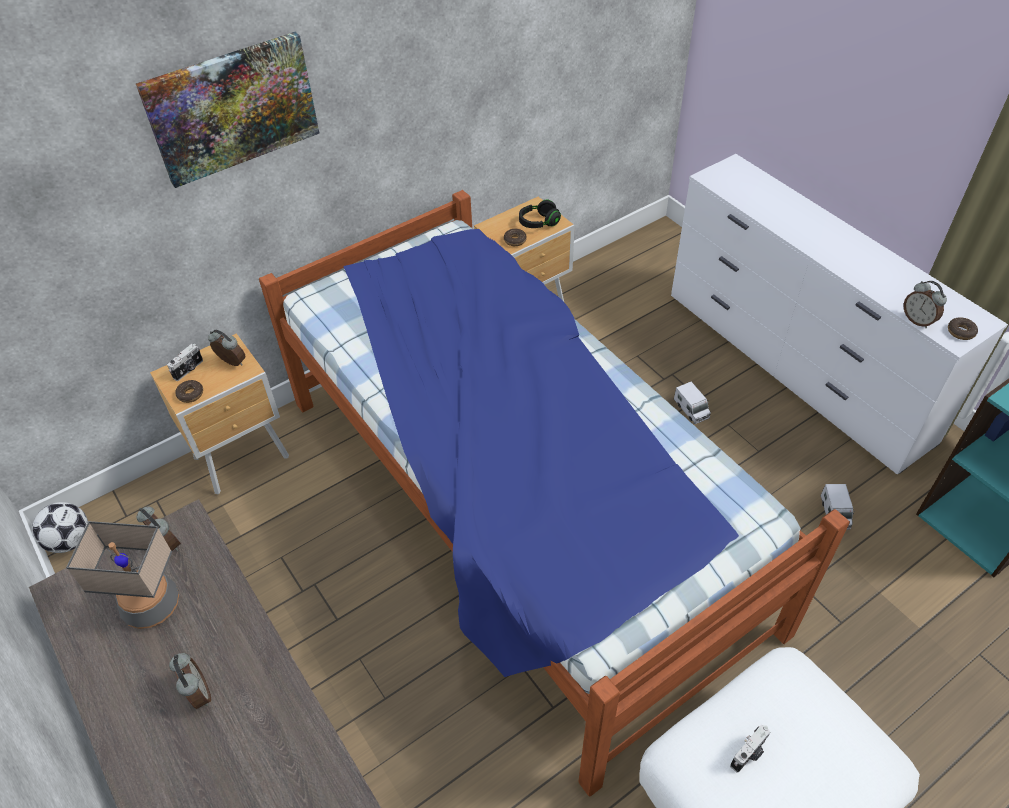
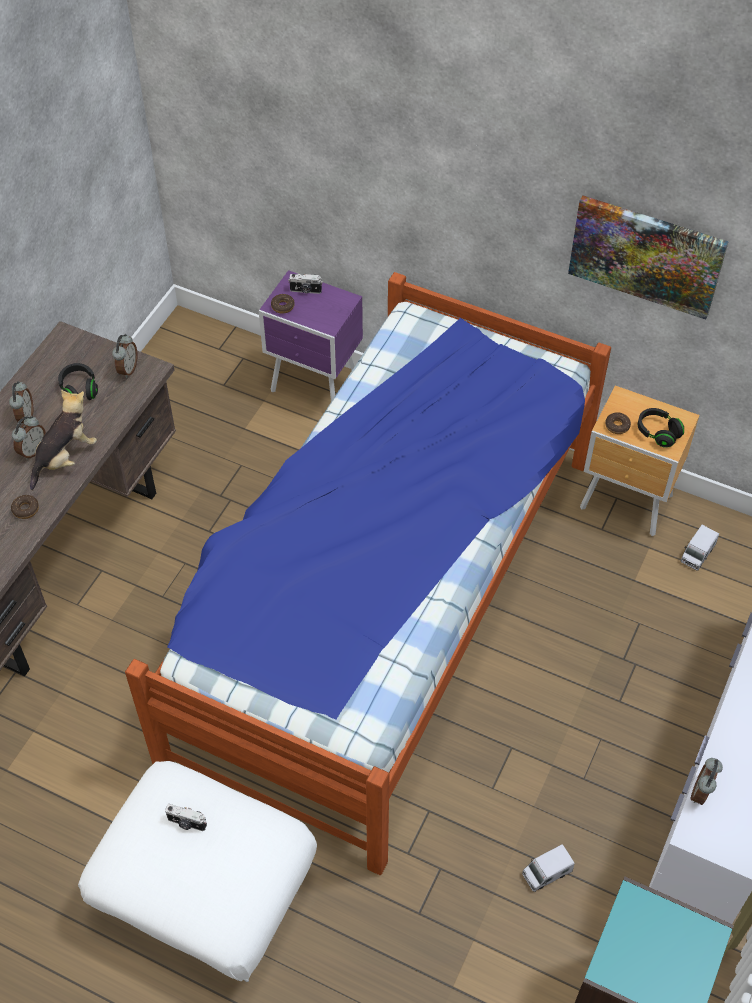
camera: 60 degrees right, 5 degrees up
(70, 541) = (179, 331): football -> none
(151, 605) = (79, 389): table lamp -> black headphones
(231, 363) = (328, 312): alarm clock -> alarm clock (25, 417)
(232, 108) = (421, 142): picture -> picture (646, 255)
(239, 659) = (65, 457): none -> plush toy
(244, 458) = (316, 387): brown nightstand -> purple nightstand
(691, 409) = (598, 698): toy truck -> toy truck (697, 554)
(961, 332) = (711, 837): donut -> donut (25, 509)

